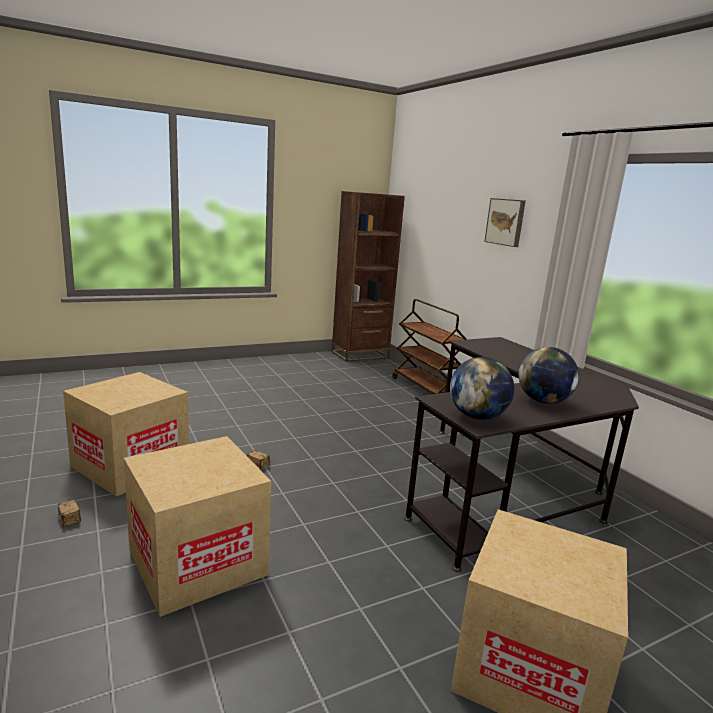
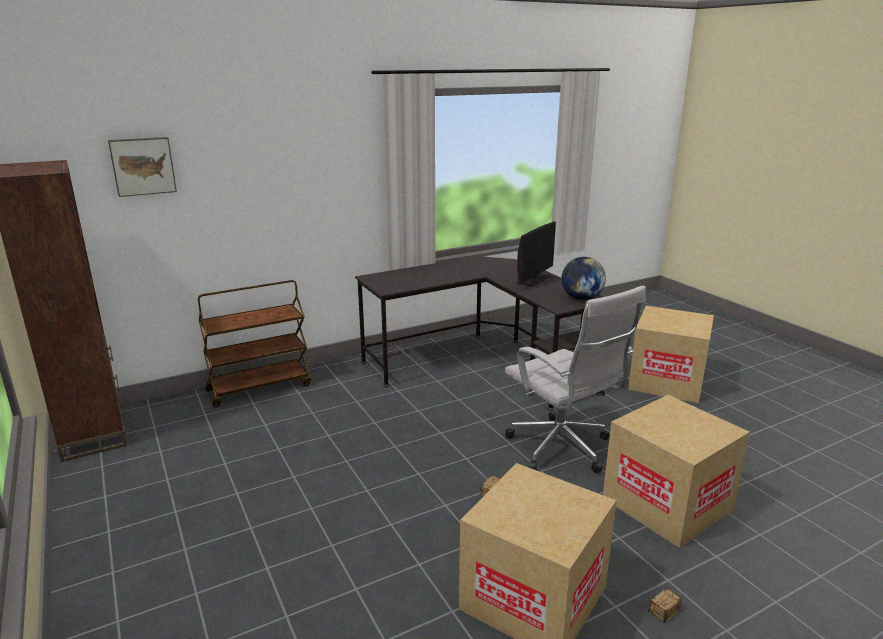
camera: 90 degrees left, 5 degrees up
(317, 511) = (562, 450): none -> white office chair
(506, 222) = (301, 163): picture -> picture (143, 166)
(543, 401) = (533, 279): globe -> monitor

